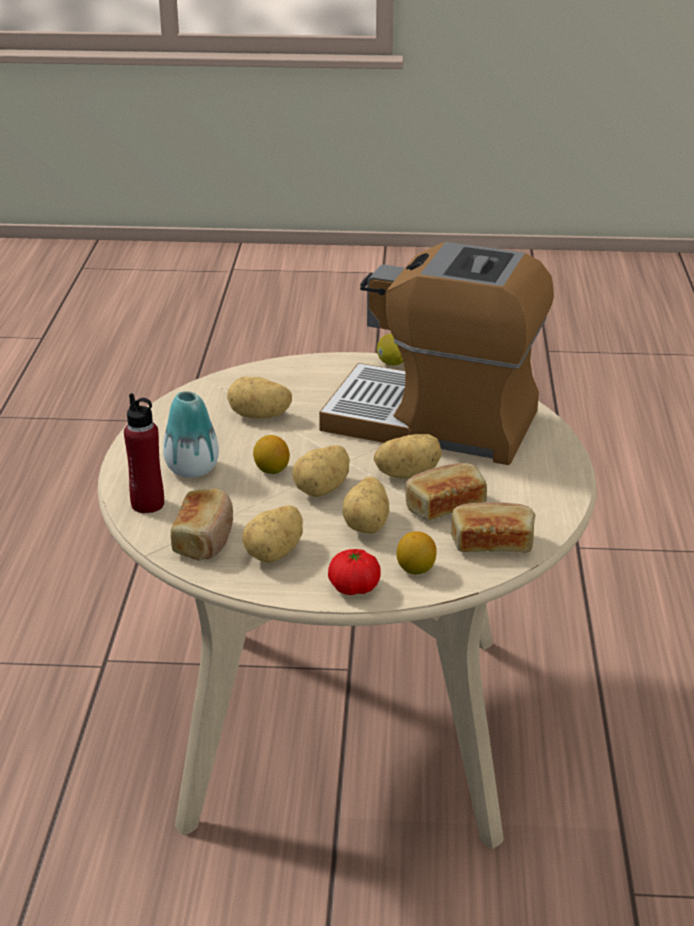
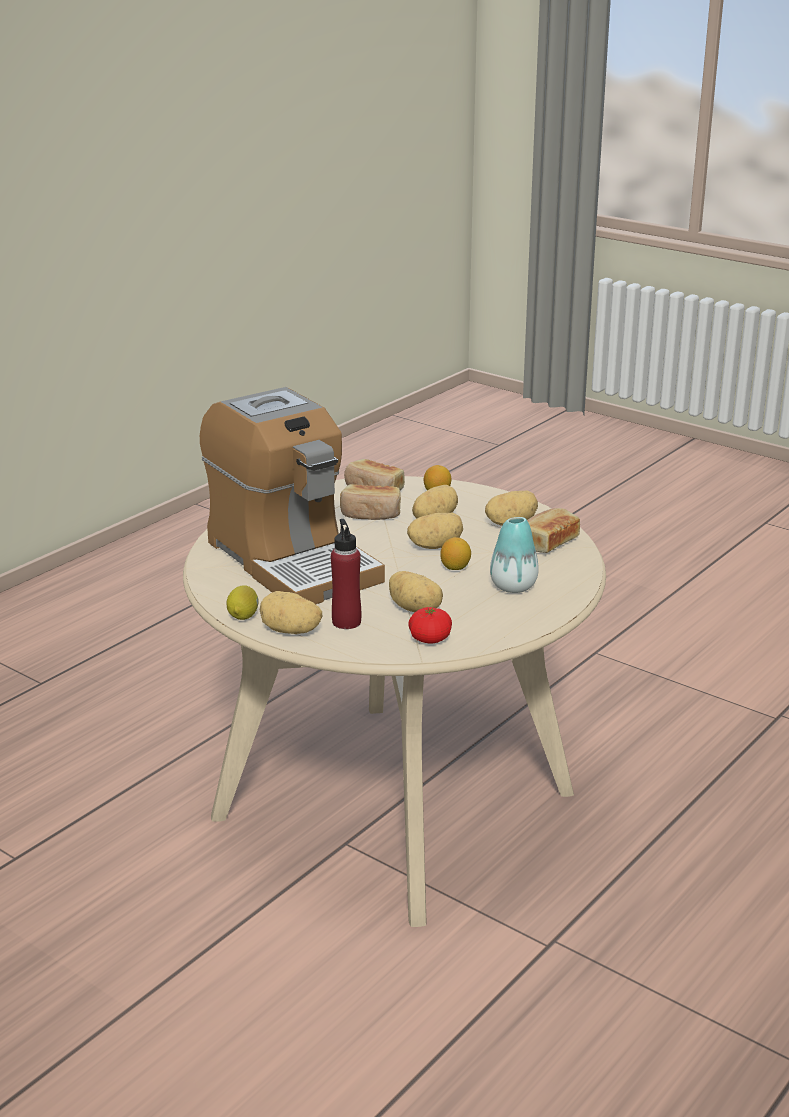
camera: 145 degrees left, 5 degrees down
(147, 504) = (568, 574): red bottle -> red bottle (346, 622)
(354, 587) = (484, 496): tomato -> tomato (430, 639)
(407, 473) = (365, 537): potato -> potato (290, 631)

